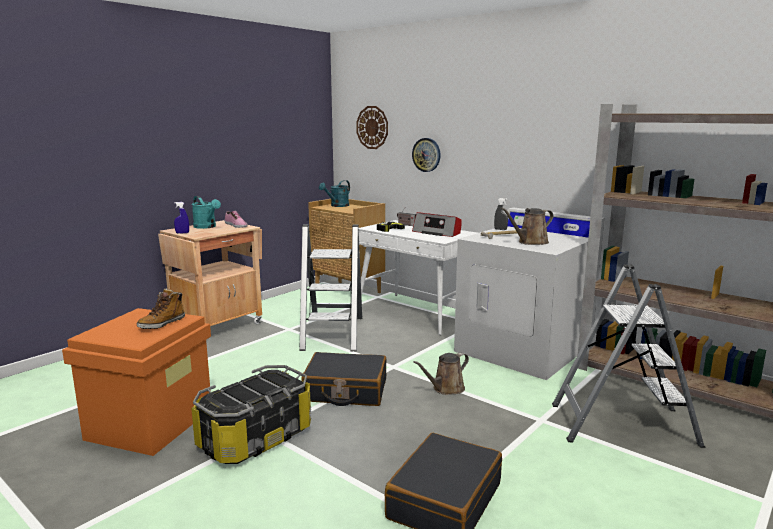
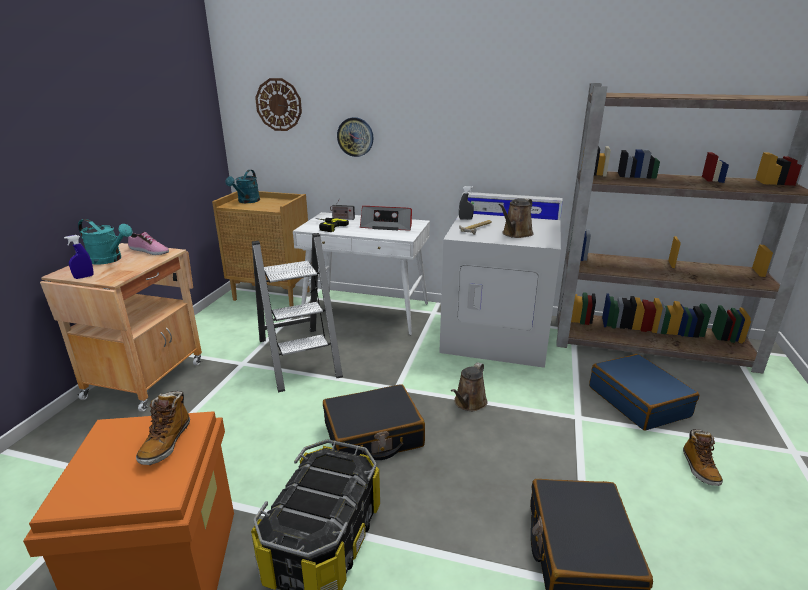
camera: 25 degrees left, 10 degrees up
(621, 423) = (638, 401): grey step ladder -> blue suitcase
(631, 483) = (699, 468): none -> boot

